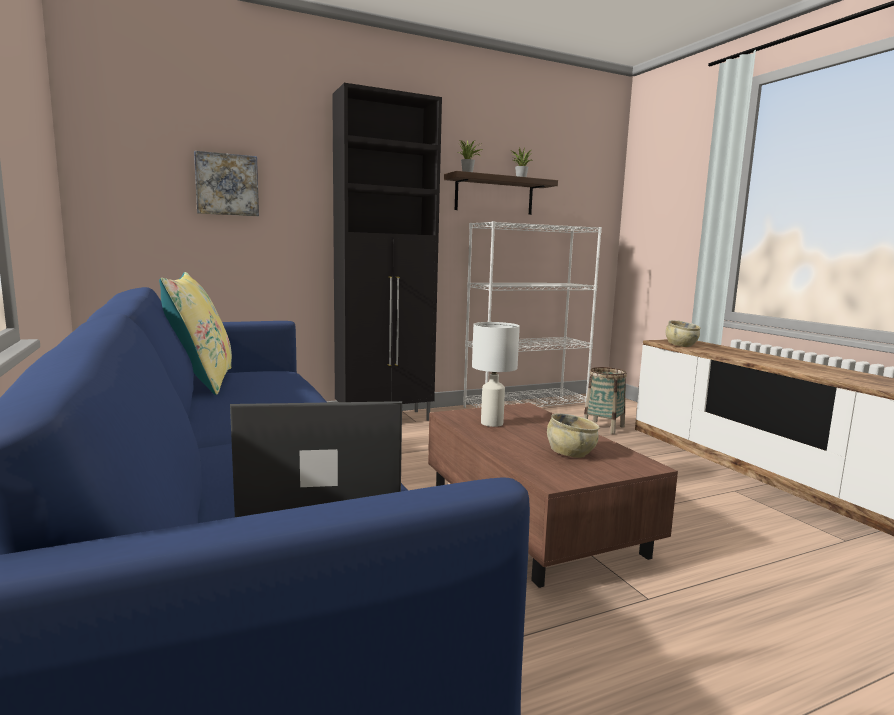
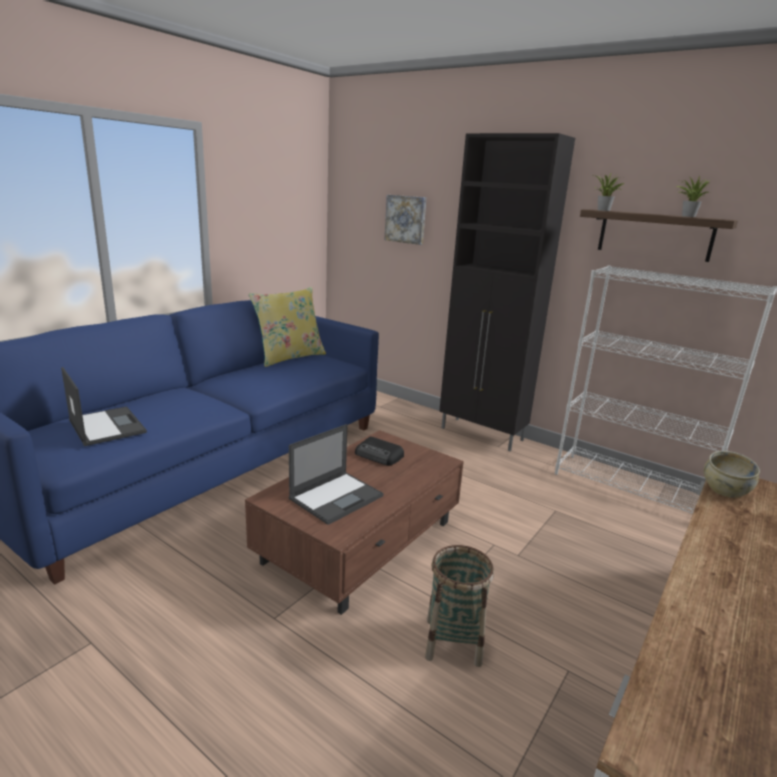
camera: 60 degrees right, 10 degrees up
(492, 423) = (379, 455): white table lamp -> radio
(570, 453) = (337, 497): beige bowl -> laptop
(603, 427) = (648, 546): basket -> basket (453, 642)

